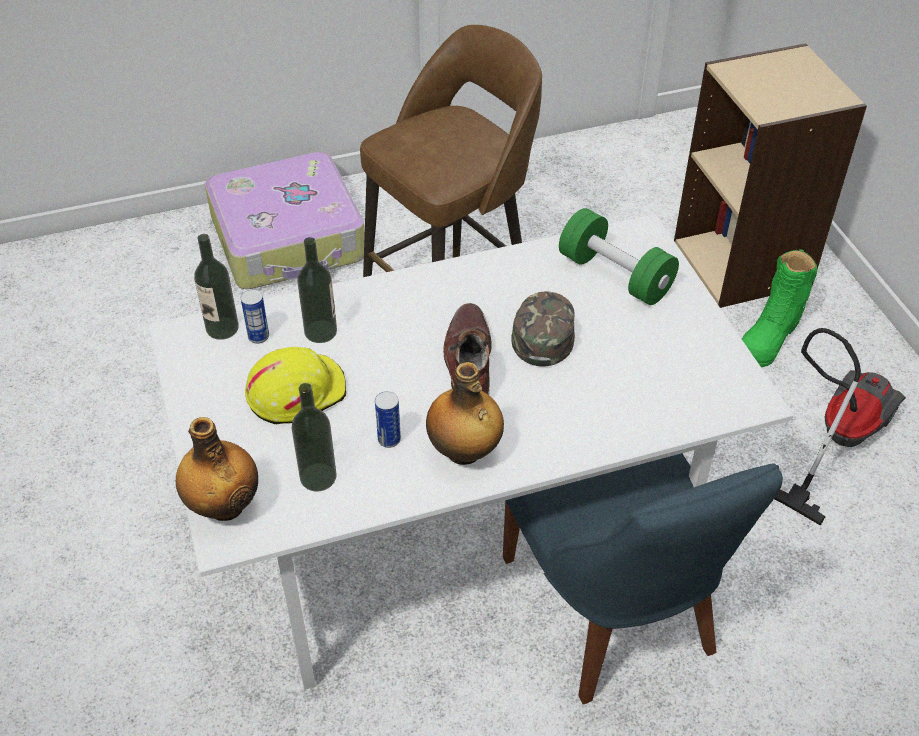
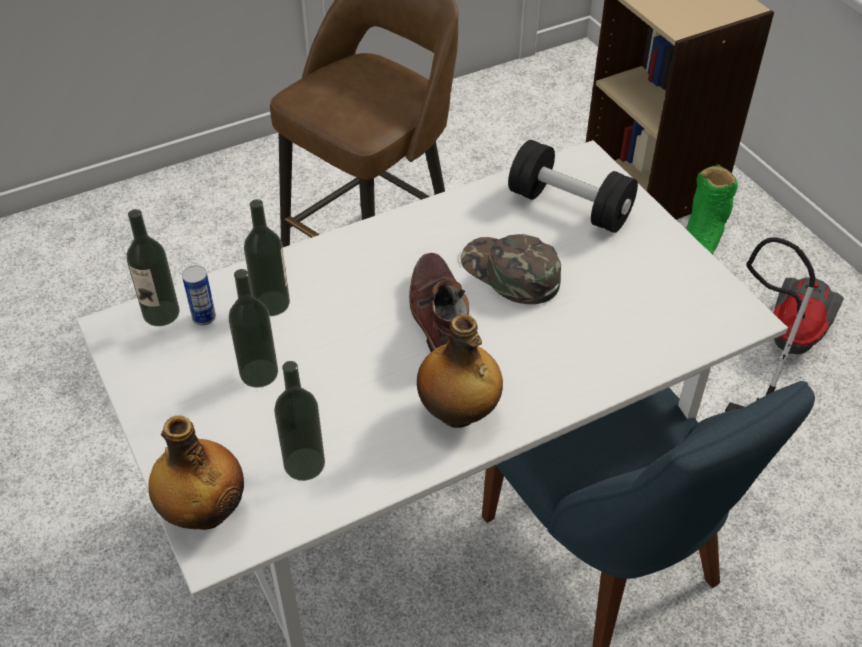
camera: 10 degrees left, 0 degrees up
(289, 239) = (192, 215): suitcase -> none
(296, 392) = (259, 373): yellow hard hat -> bottle
(389, 439) = (373, 411): can -> none
(543, 330) = (509, 273): green cap -> green cap turned 45 degrees counterclockwise
(615, 275) = (569, 207): green dumbbell -> black dumbbell

